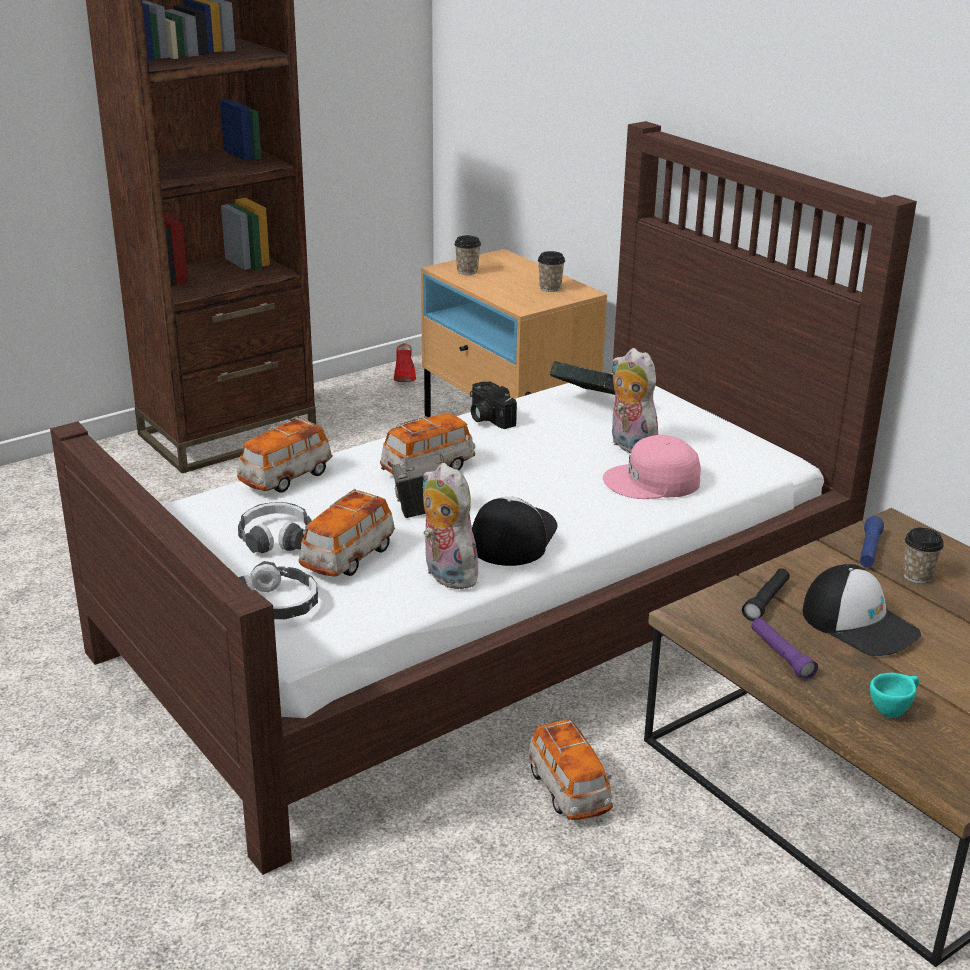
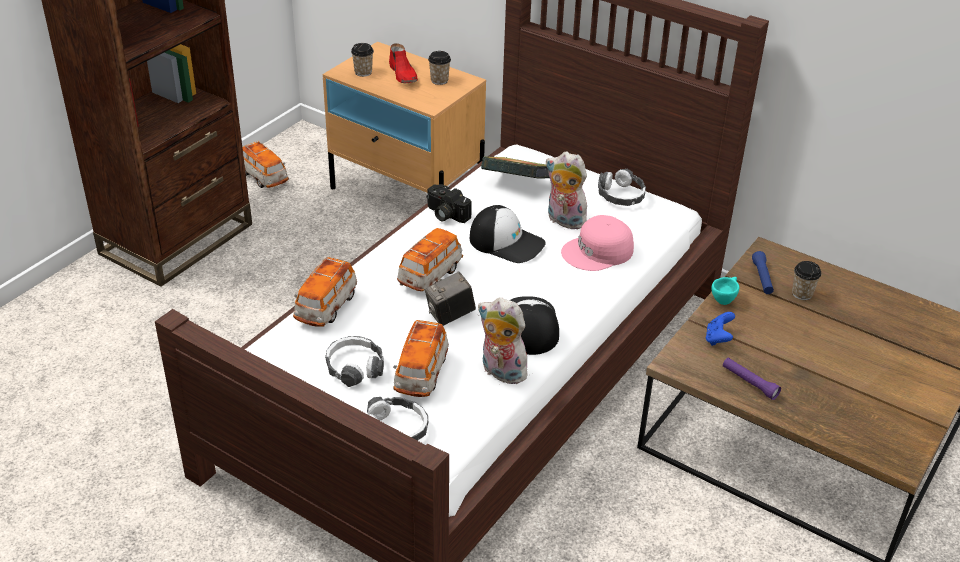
camera: 20 degrees left, 10 degrees up
(405, 375) = (292, 149): red shoe -> red shoe (403, 75)
(568, 791) = (607, 502): toy car -> toy car (264, 177)
(720, 433) = (621, 195): none -> headphones
(766, 601) = (718, 339): black flashlight -> blue game controller
(860, 624) = (785, 343): cap -> cap (507, 242)
(892, 710) = (837, 410): turquoise cup -> turquoise cup (724, 299)

